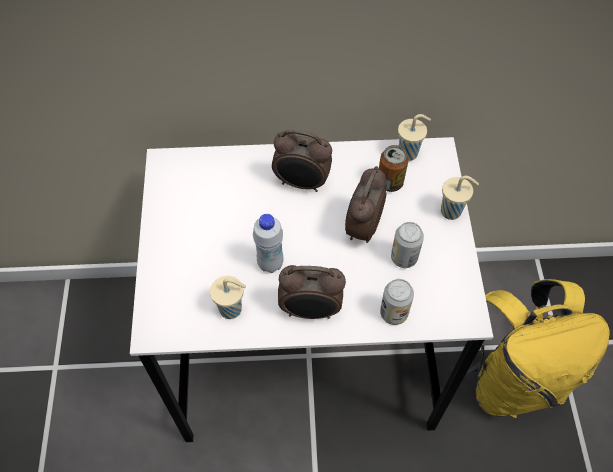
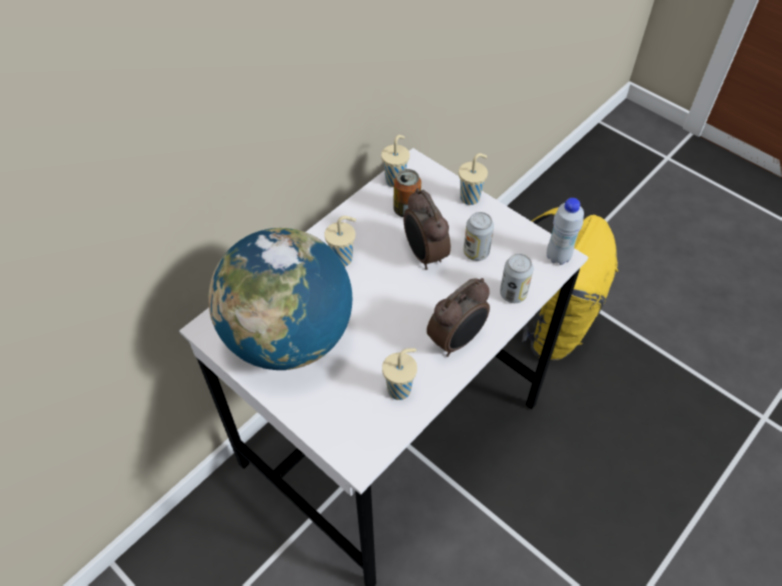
camera: 45 degrees left, 5 degrees down
(204, 210) = (289, 337): none -> globe
(270, 263) = (389, 333): white bottle -> white bottle (558, 257)
(302, 183) = (343, 258): alarm clock -> beige cup

